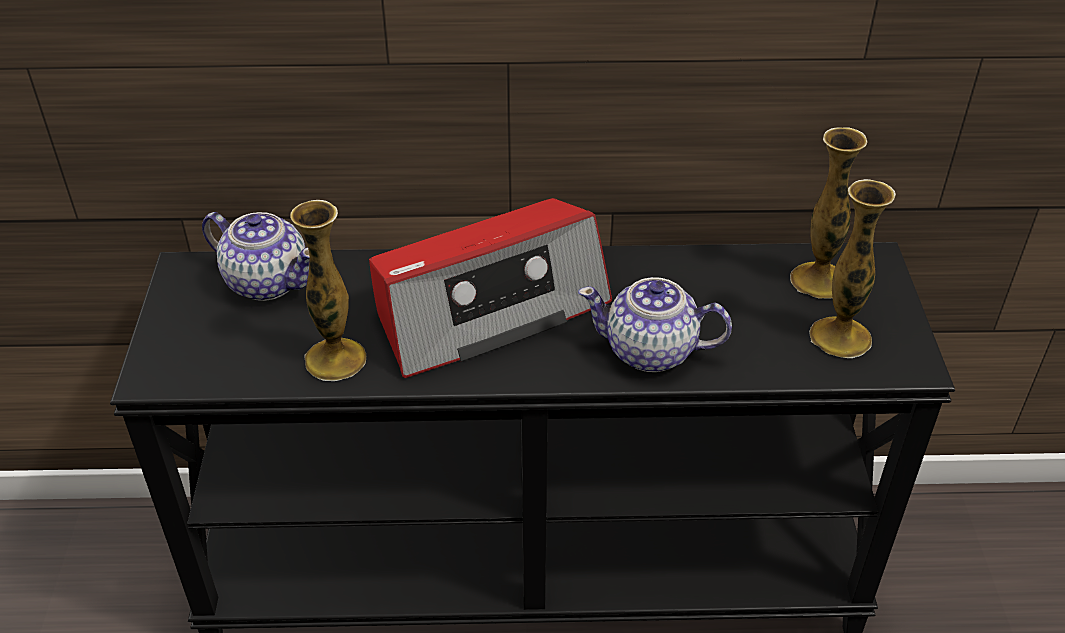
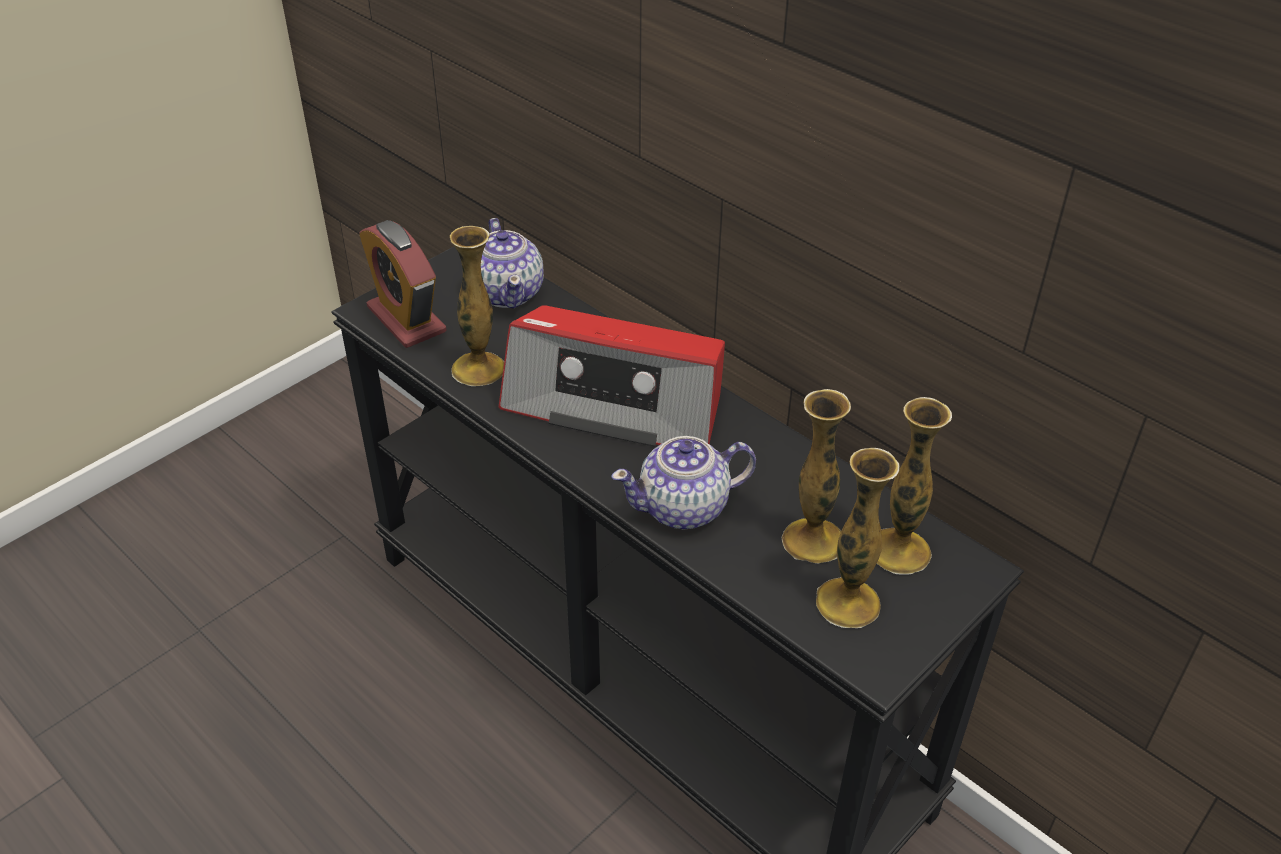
camera: 45 degrees right, 0 degrees up
(203, 361) = (406, 319): none -> alarm clock
(651, 351) = (685, 508): teapot -> teapot turned 75 degrees counterclockwise
(763, 312) = (813, 540): none -> vase

